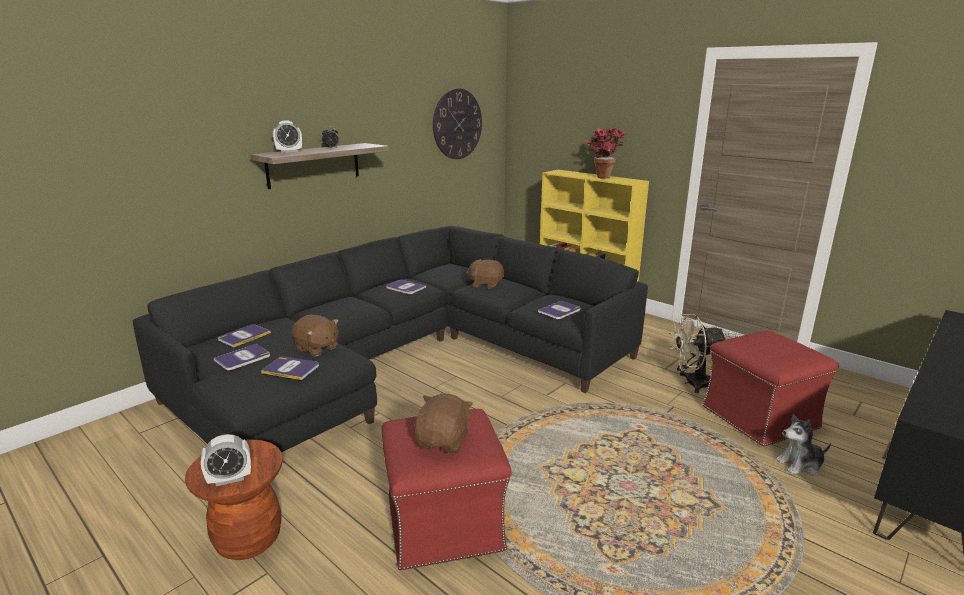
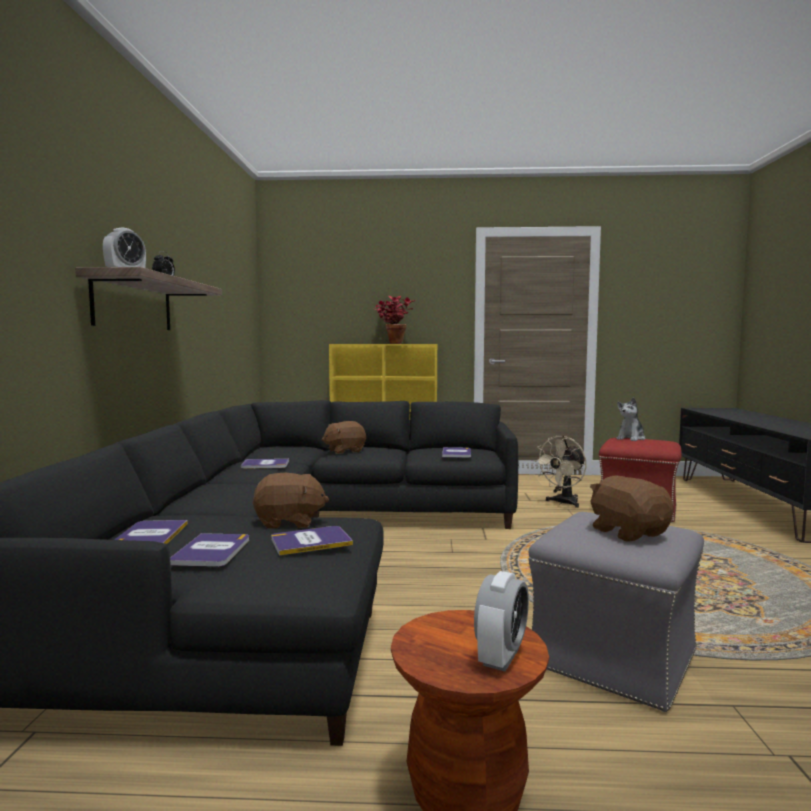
camera: 40 degrees left, 15 degrees down
(446, 523) = (614, 656): red ottoman -> grey ottoman
(457, 124) = (233, 291): wall clock -> none
(800, 465) = (707, 524): plush toy -> plush toy (631, 438)

